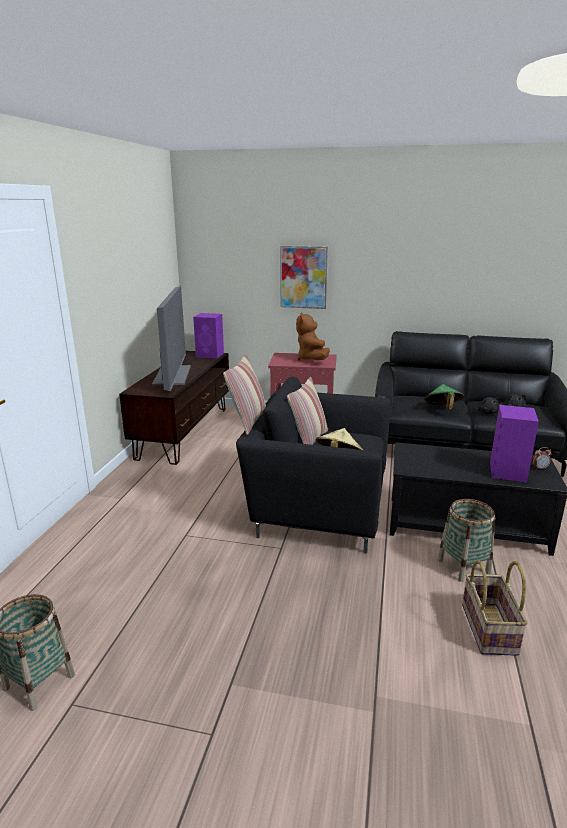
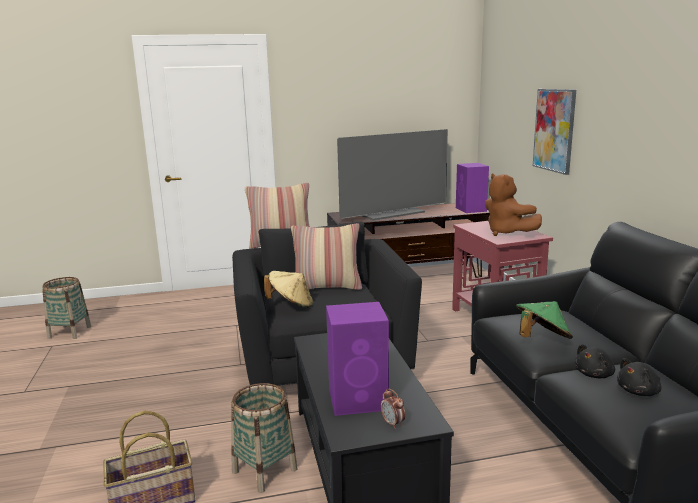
camera: 65 degrees right, 5 degrees down
(312, 359) = (507, 233): brown plush toy -> brown plush toy turned 90 degrees counterclockwise

